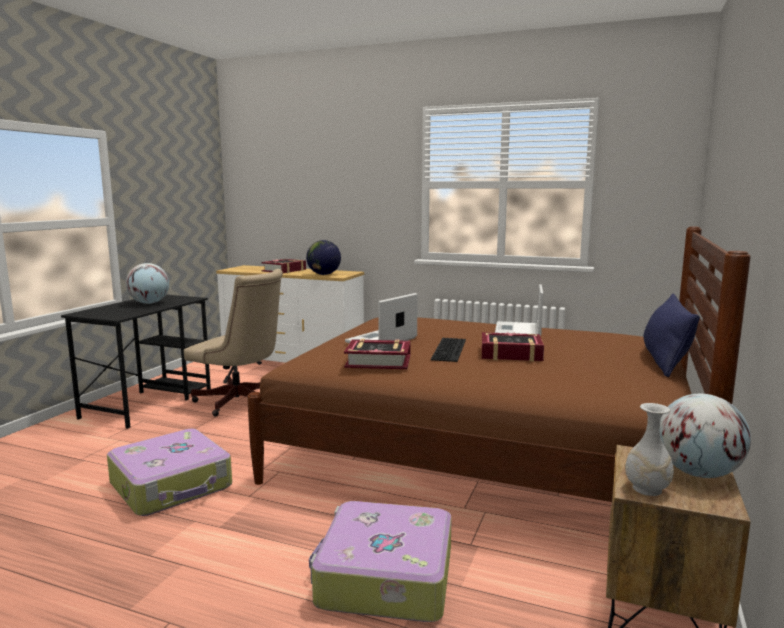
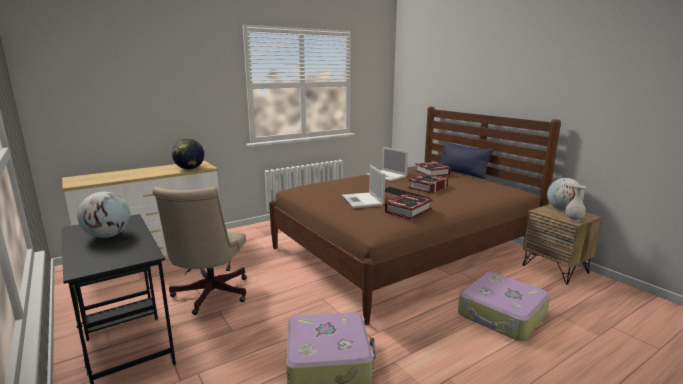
camera: 55 degrees left, 5 degrees up
(241, 402) = (209, 296): beige office chair -> beige office chair turned 120 degrees clockwise
(284, 270) = (137, 173): book -> book (432, 173)

